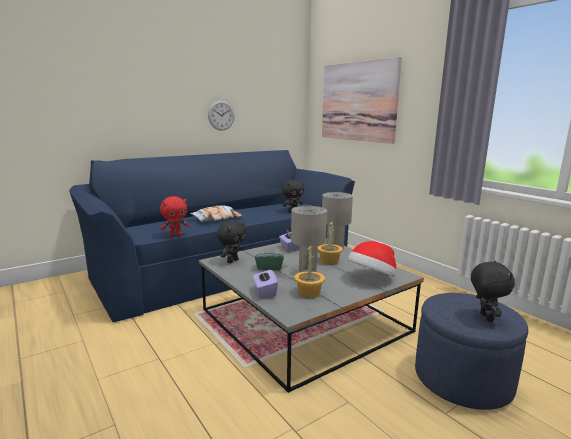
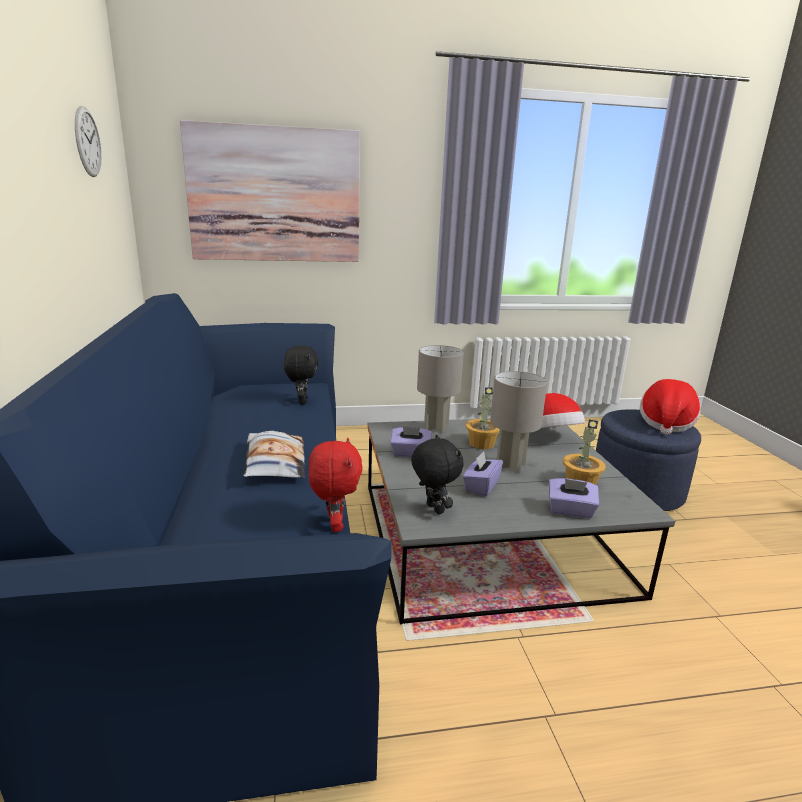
camera: 65 degrees left, 5 degrees up
(221, 115) = (58, 232): wall clock -> wall clock (87, 142)
(269, 267) = (481, 486): green tissue box -> purple tissue box
(485, 317) = (666, 423): black plush toy -> hat

